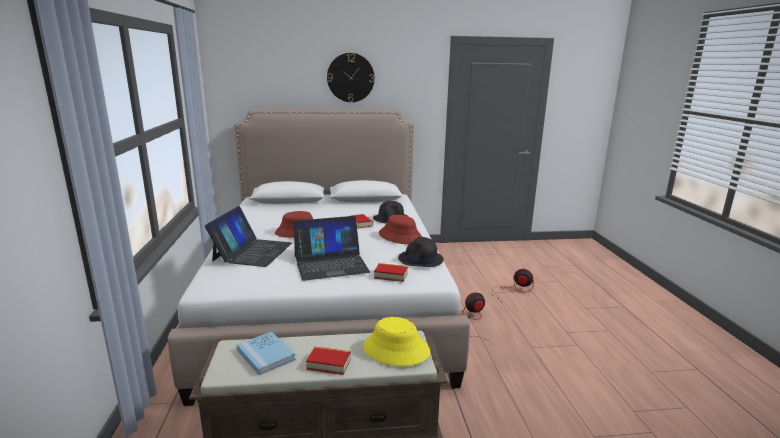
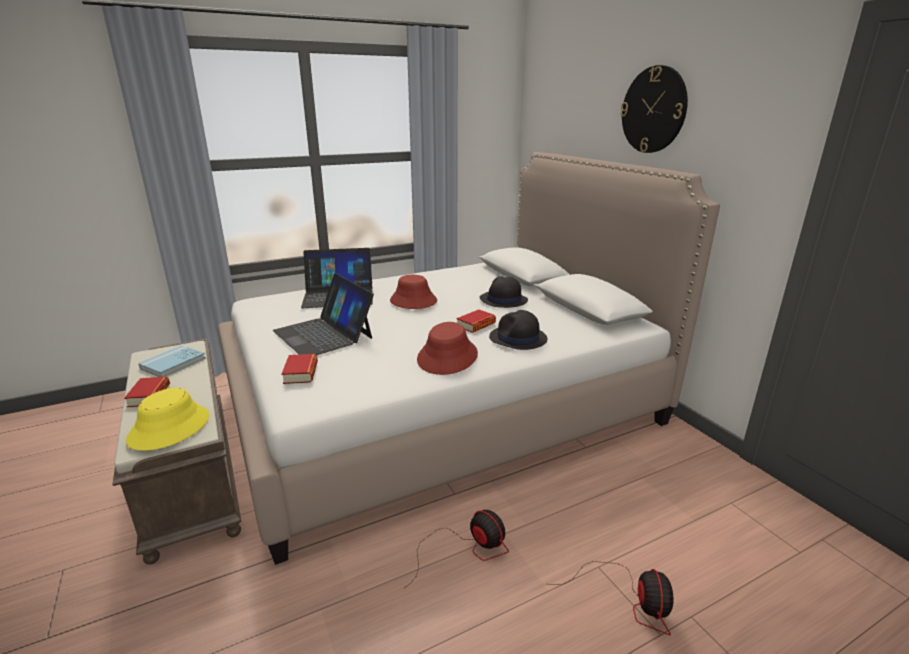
camera: 70 degrees right, 5 degrees up
(421, 259) = (366, 384): black hat -> black hat (503, 300)

